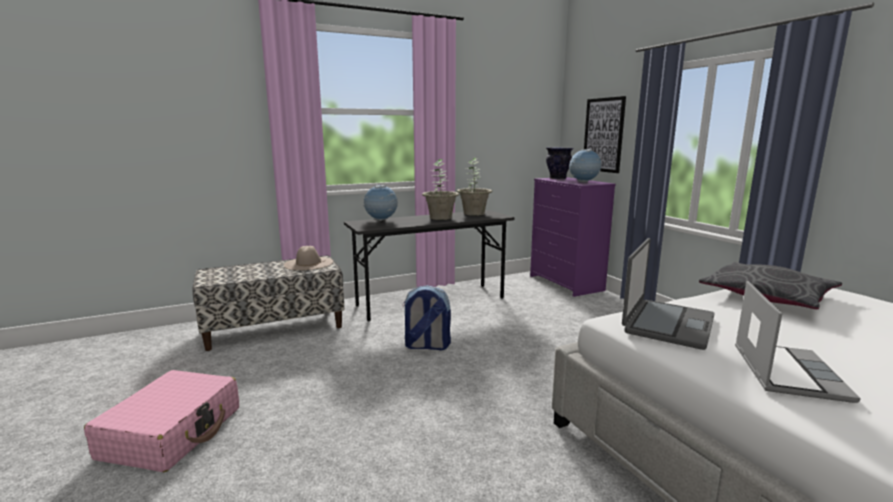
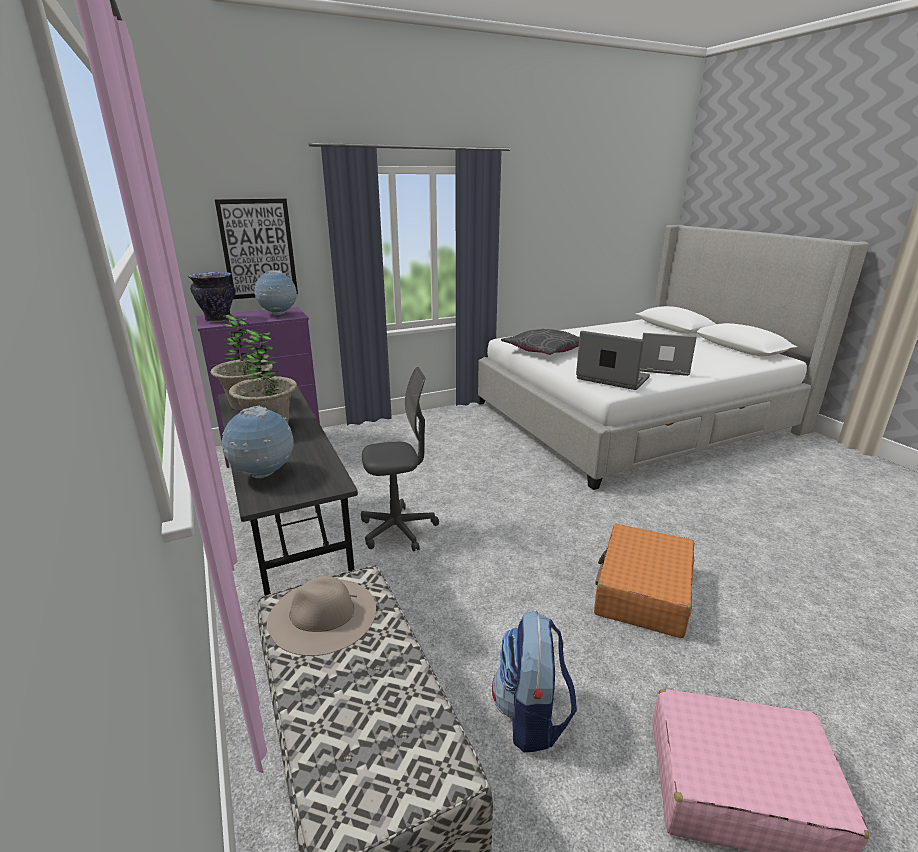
camera: 90 degrees left, 10 degrees up
(366, 429) = (642, 591): none -> orange suitcase
(426, 346) = (454, 558): backpack -> backpack (531, 716)
(461, 327) = (398, 530): none -> grey office chair

